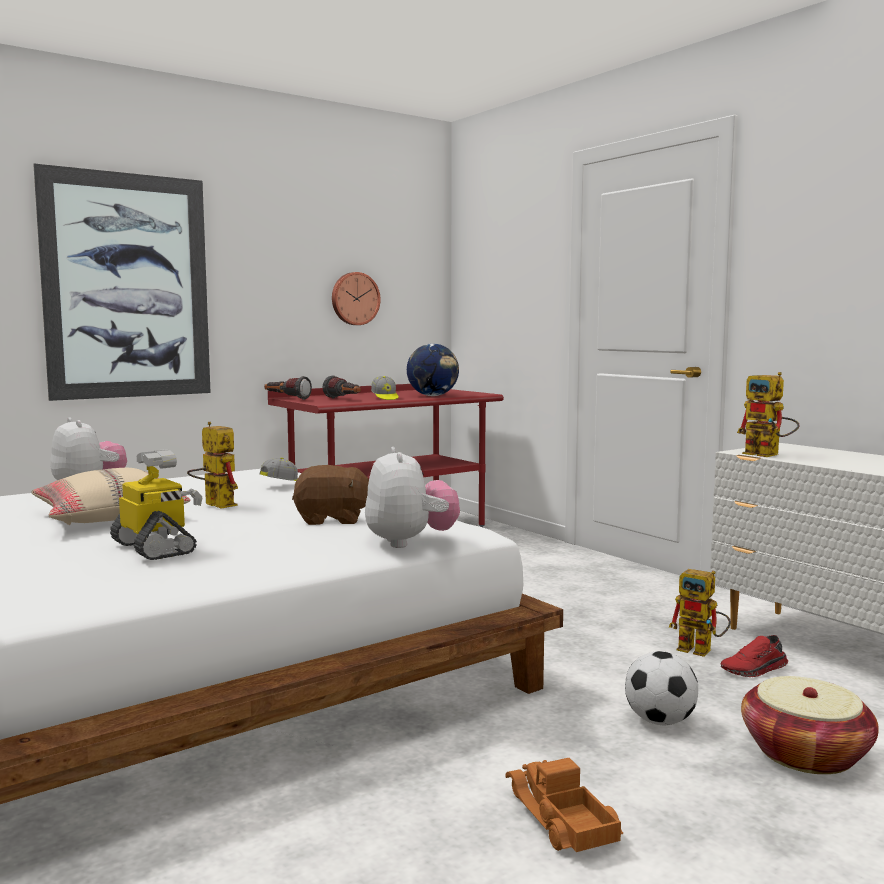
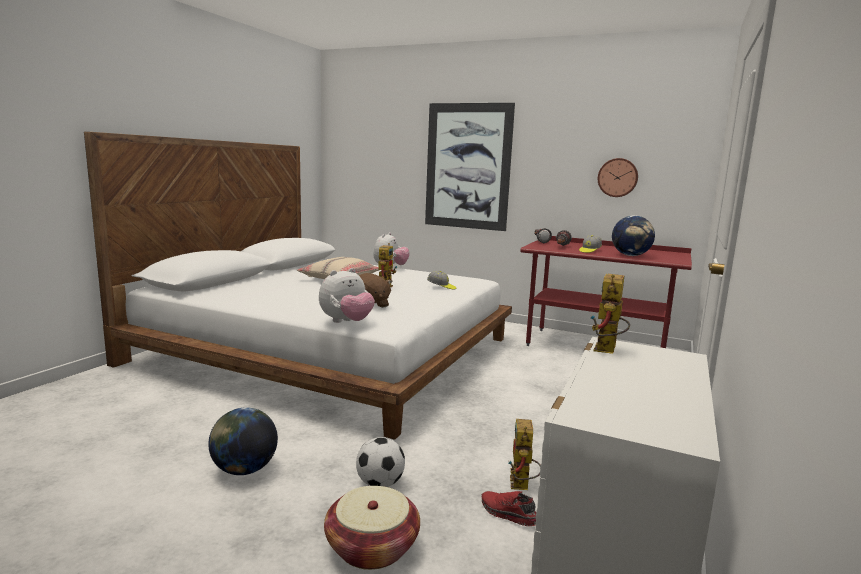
camera: 60 degrees right, 5 degrees up
(155, 548) = (292, 292): toy robot -> none
(560, 819) = (244, 470): toy truck -> globe

